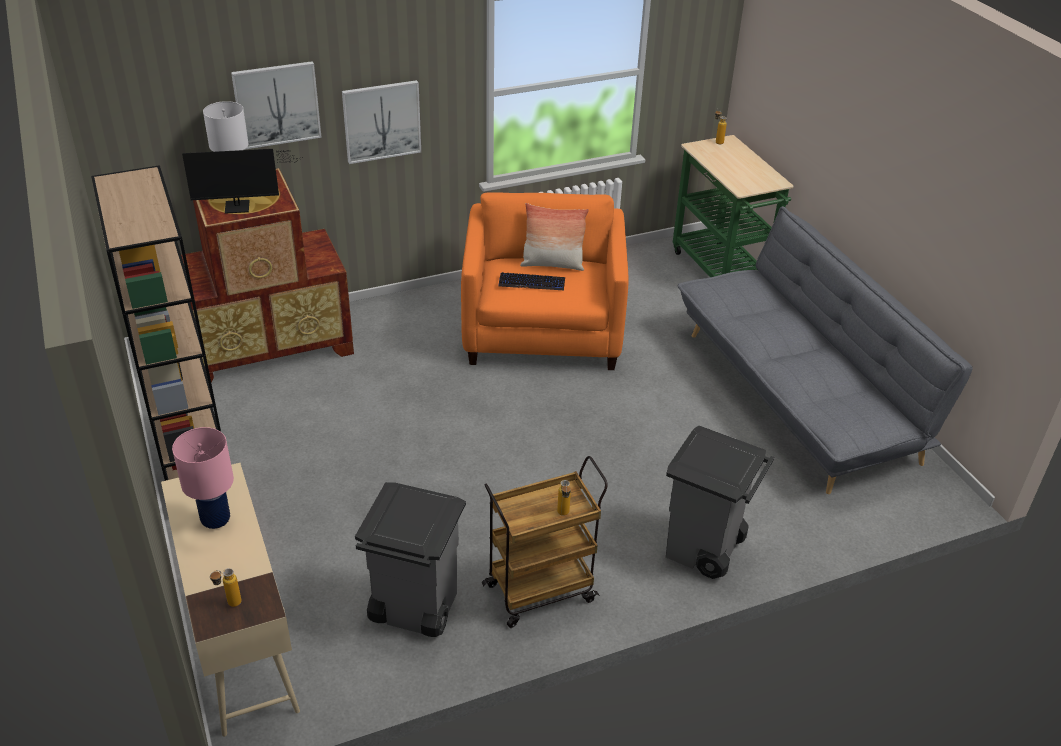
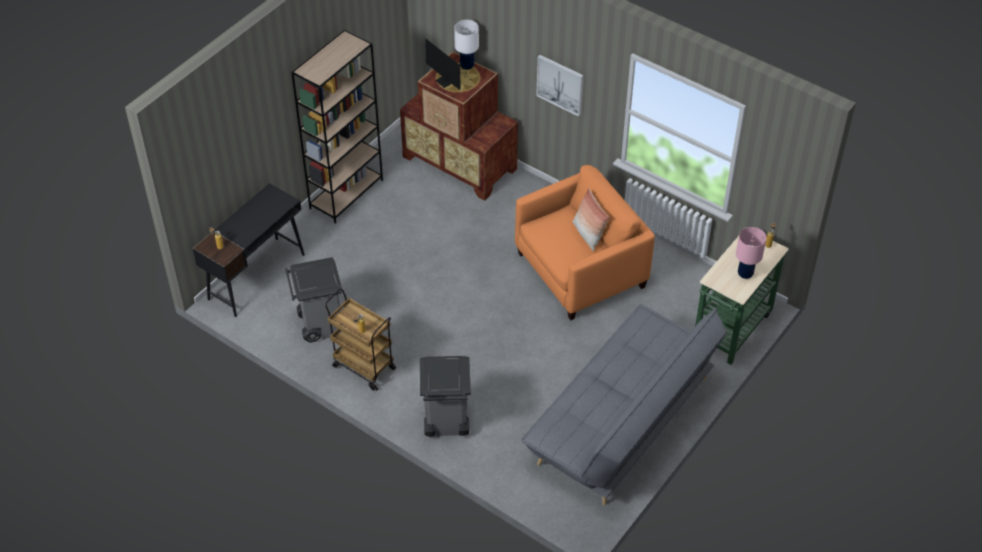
camera: 60 degrees right, 10 degrees up
(215, 521) = (259, 214): pink table lamp -> pink table lamp (745, 274)
(241, 644) = (257, 276): beige desk -> black desk
(277, 104) = (504, 40): picture -> none
(532, 283) = (559, 234): keyboard -> none

